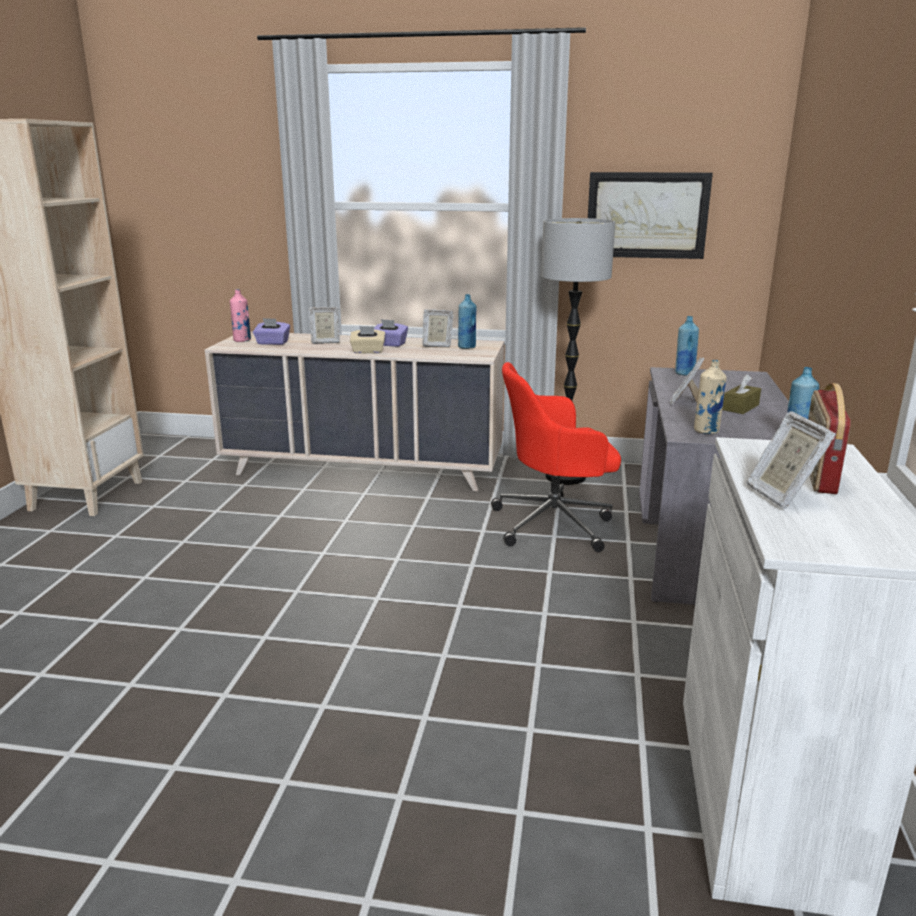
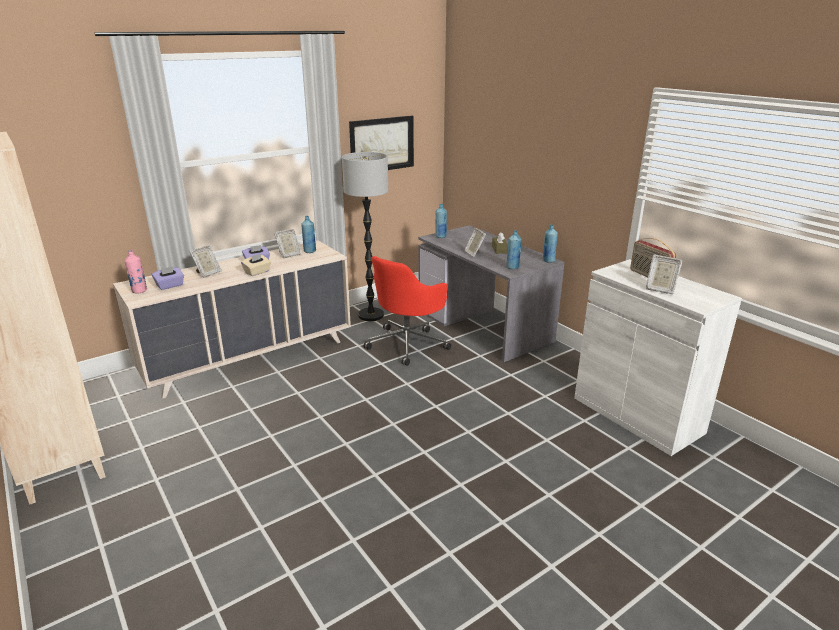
camera: 45 degrees left, 5 degrees up
(706, 431) = (512, 267): beige bottle -> blue bottle

